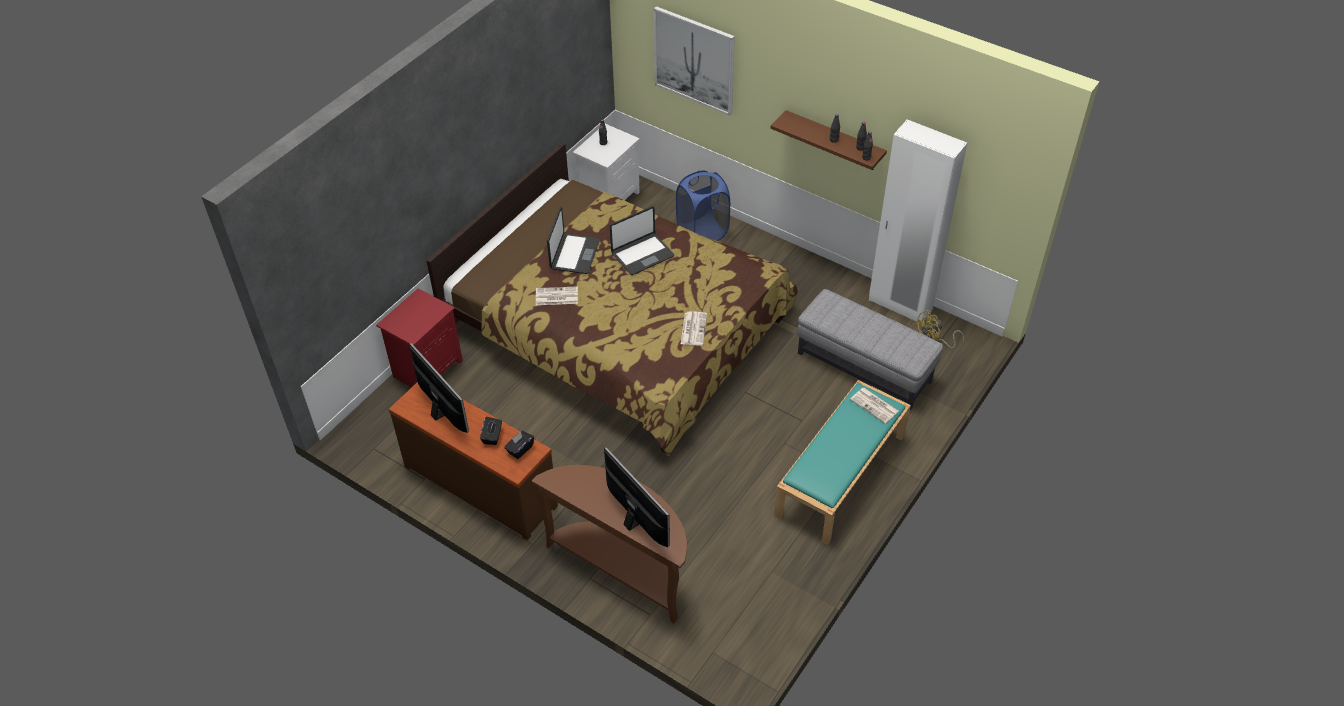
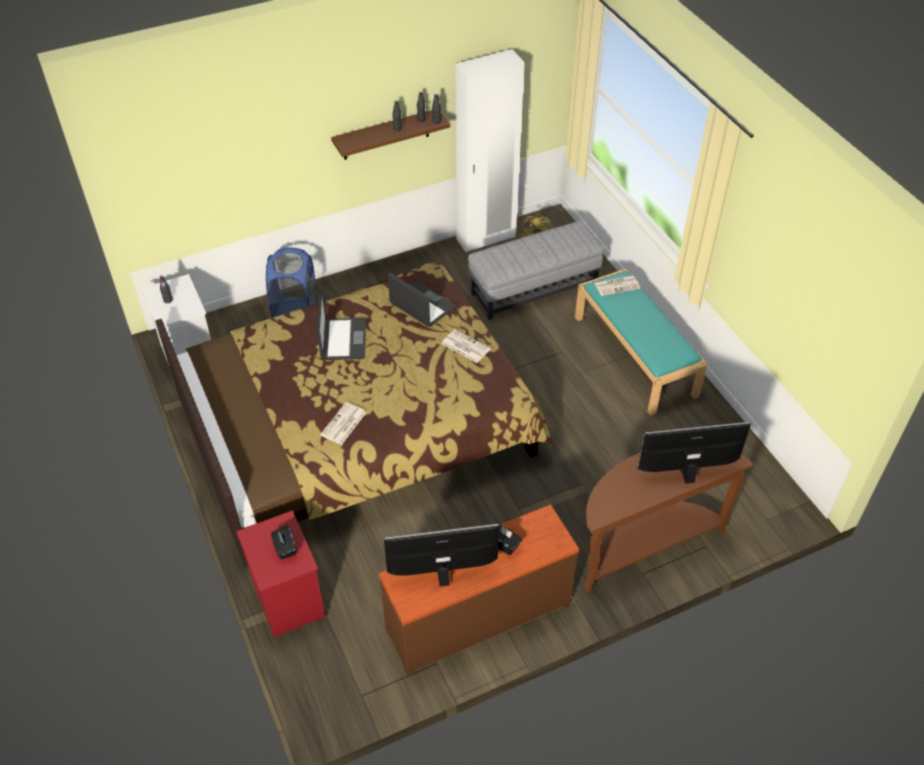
camera: 60 degrees left, 0 degrees up
(520, 449) = (536, 528): black tissue box -> black tissue box (285, 548)
(574, 254) = (298, 387): laptop -> laptop (422, 306)
(694, 60) = (218, 152): picture -> none

